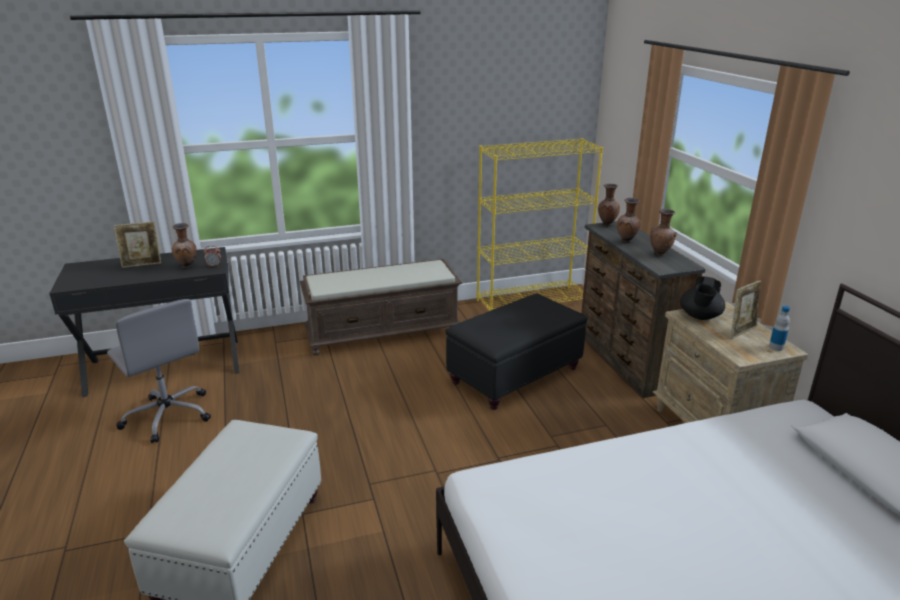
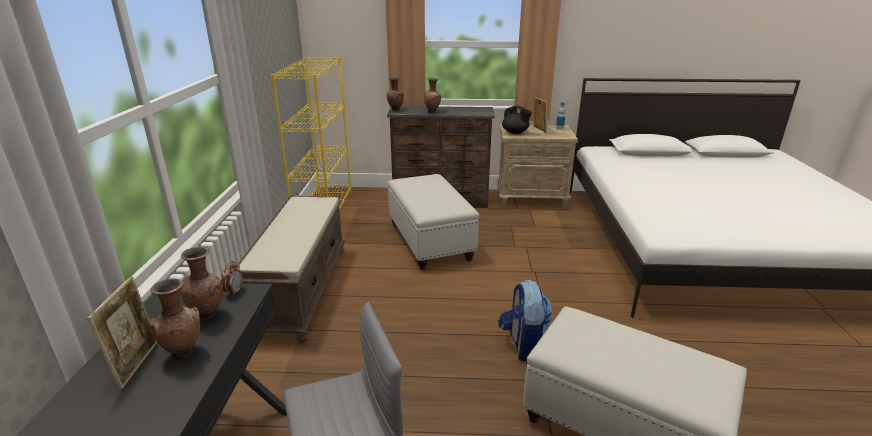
camera: 70 degrees left, 0 degrees up
(348, 469) = (523, 345): none -> backpack
(514, 375) = (430, 242): black ottoman -> white ottoman
(660, 254) = (462, 110): brown vase -> brown vase (184, 352)

